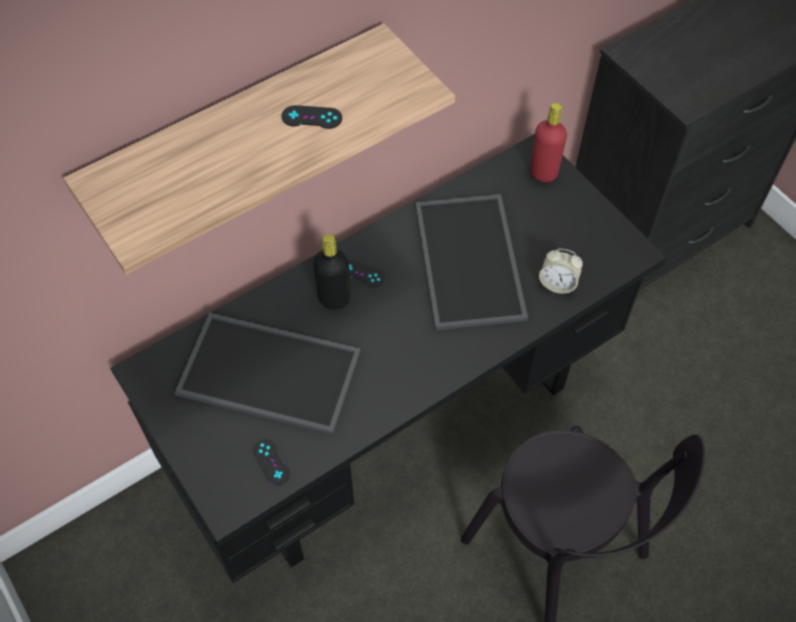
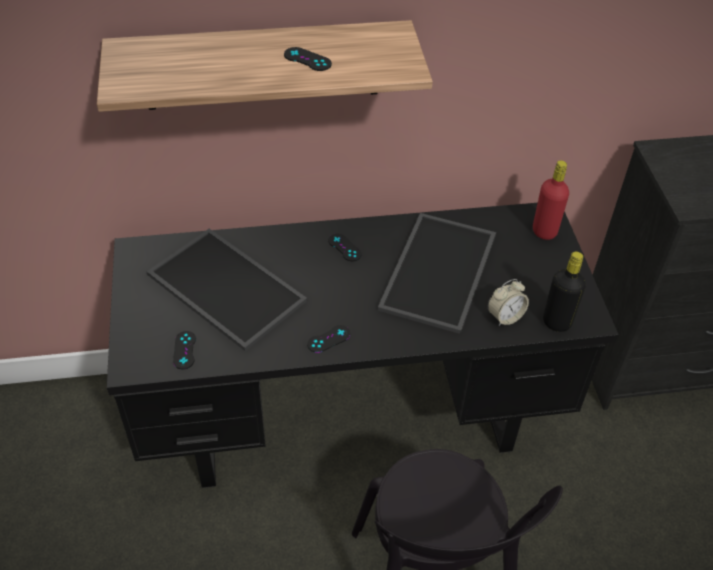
camera: 25 degrees right, 10 degrees down
(334, 299) = (311, 257): black bottle -> black bottle (557, 322)
(407, 383) = (328, 339): none -> black game controller
(557, 283) = (505, 316): alarm clock -> alarm clock turned 75 degrees counterclockwise

